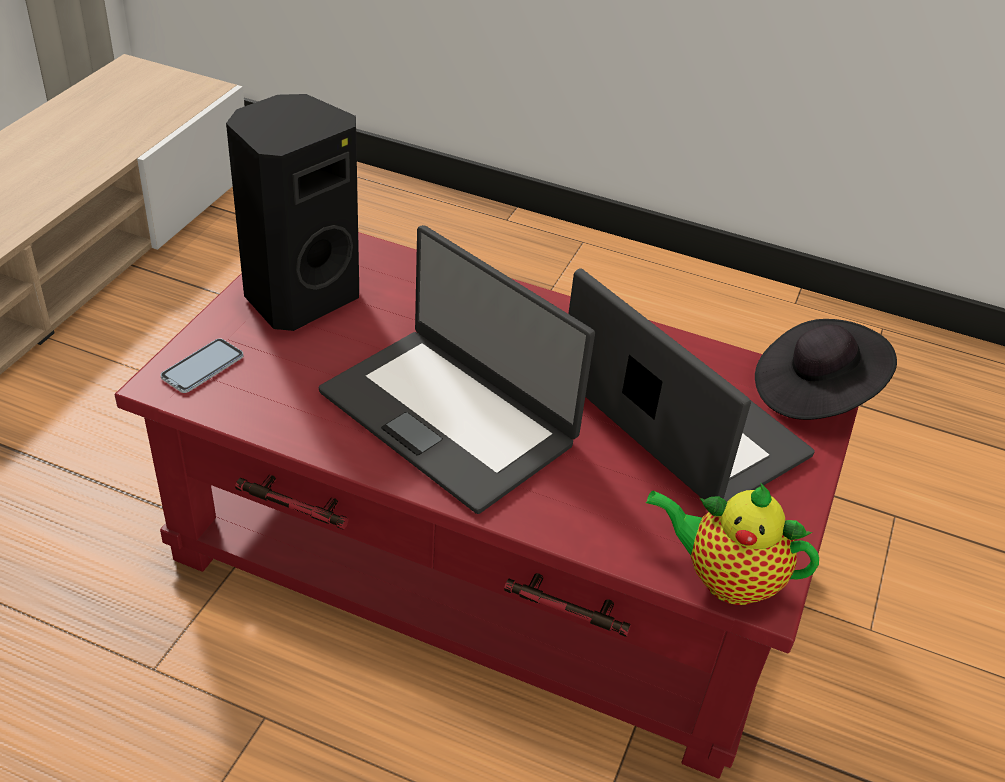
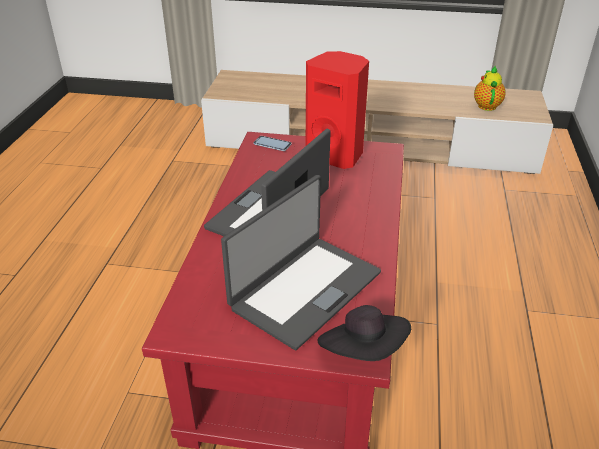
camera: 80 degrees right, 5 degrees down
(299, 296) = (336, 155): black speaker -> red speaker
(725, 579) = (181, 317): teapot -> teapot (486, 105)

